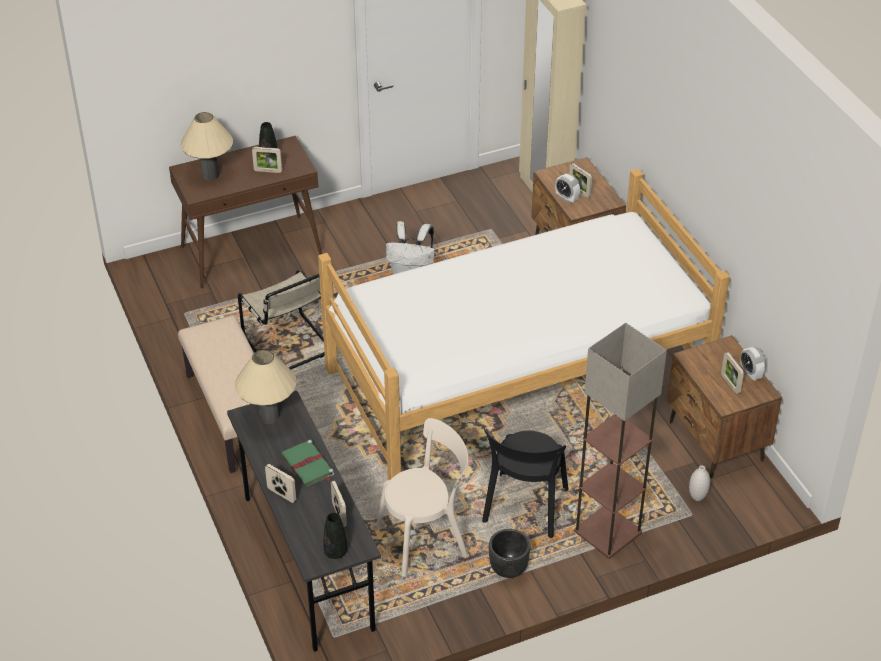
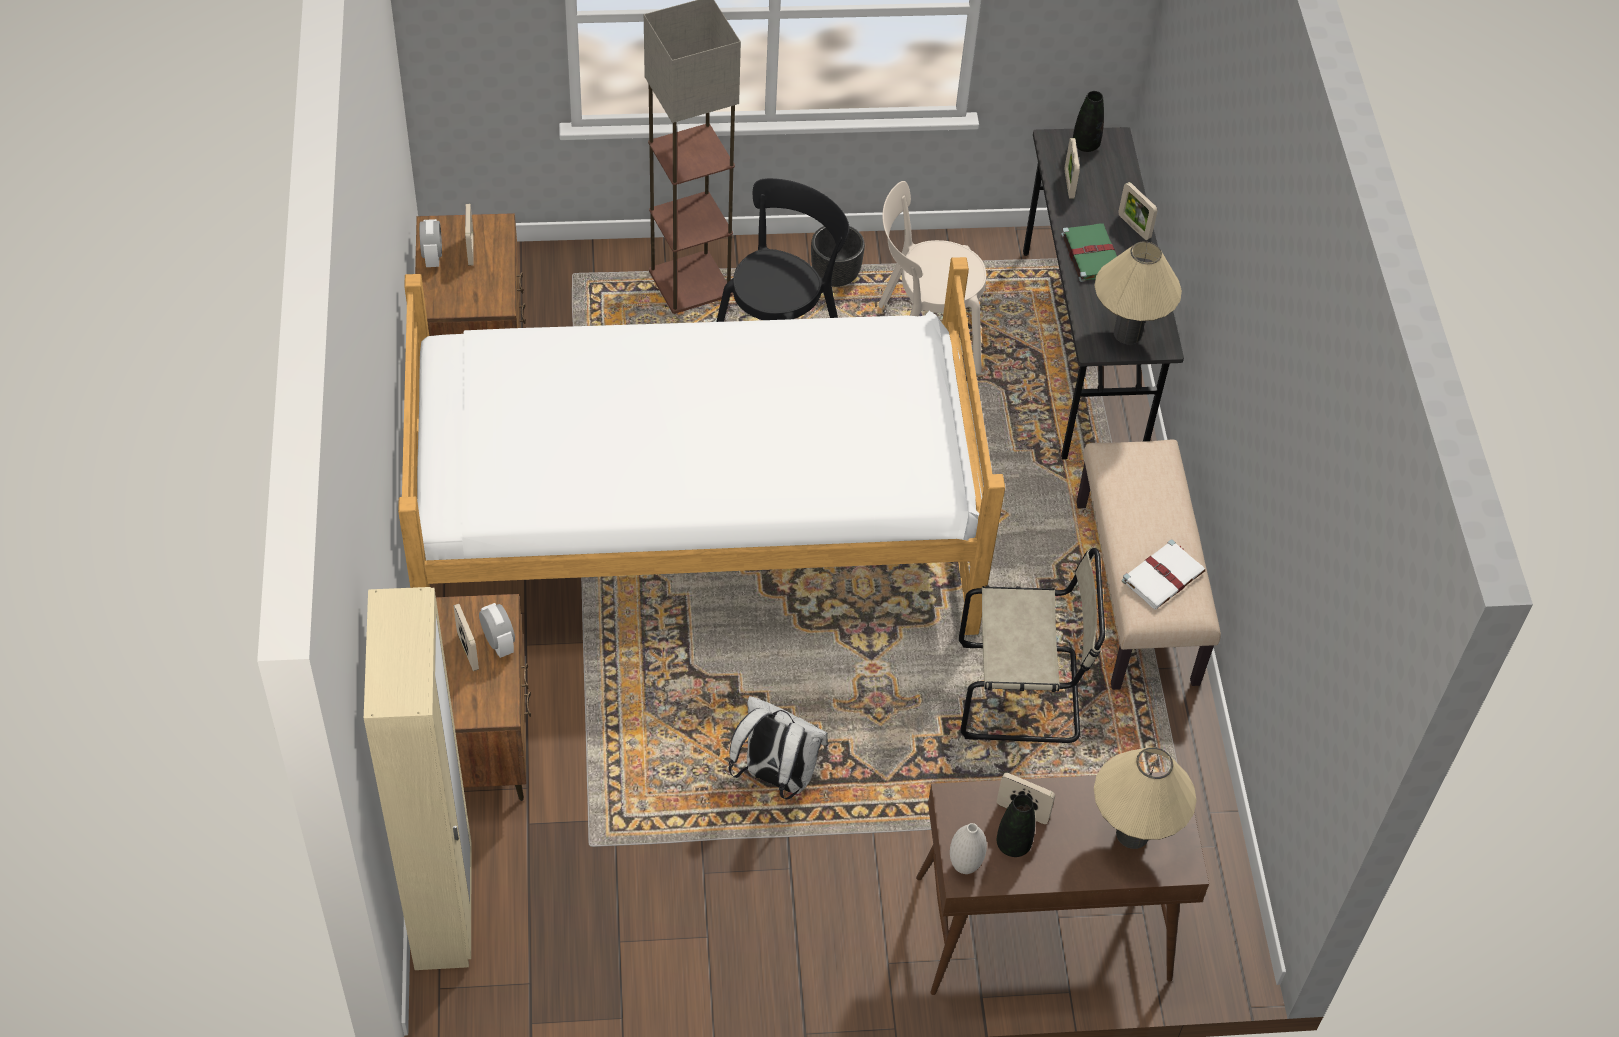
camera: 165 degrees left, 10 degrees up
(217, 342) = (1163, 576): none -> white book
(289, 346) = (1024, 693): beige chair -> beige chair turned 105 degrees clockwise
(697, 497) = (551, 293): white vase -> white vase (964, 866)

